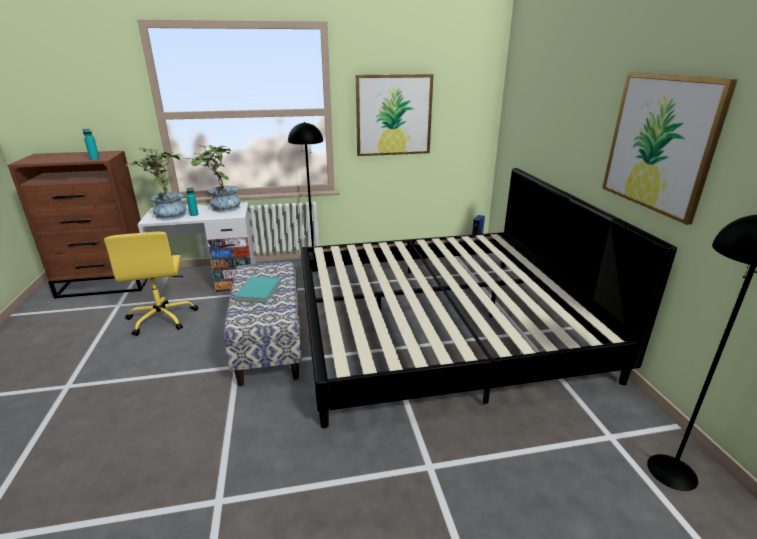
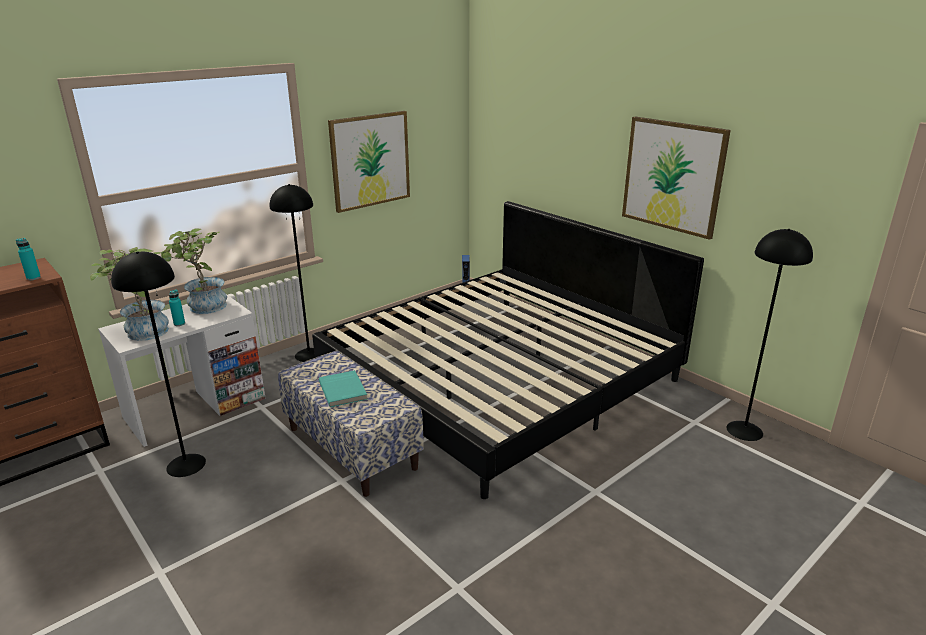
camera: 30 degrees left, 0 degrees up
(162, 318) = (186, 465): yellow office chair -> black floor lamp

